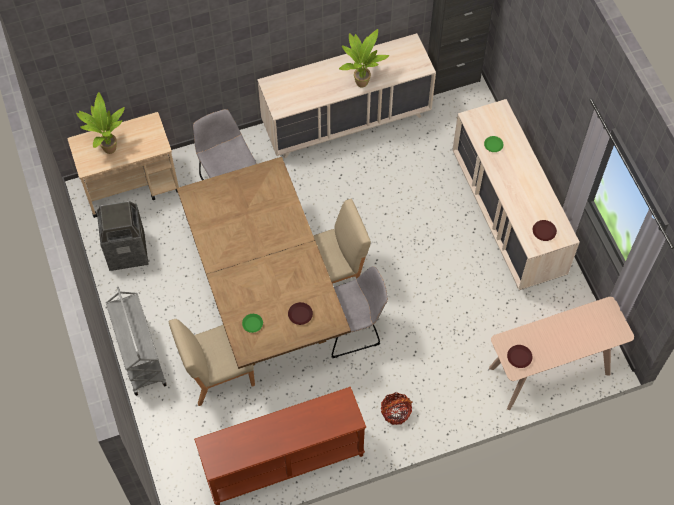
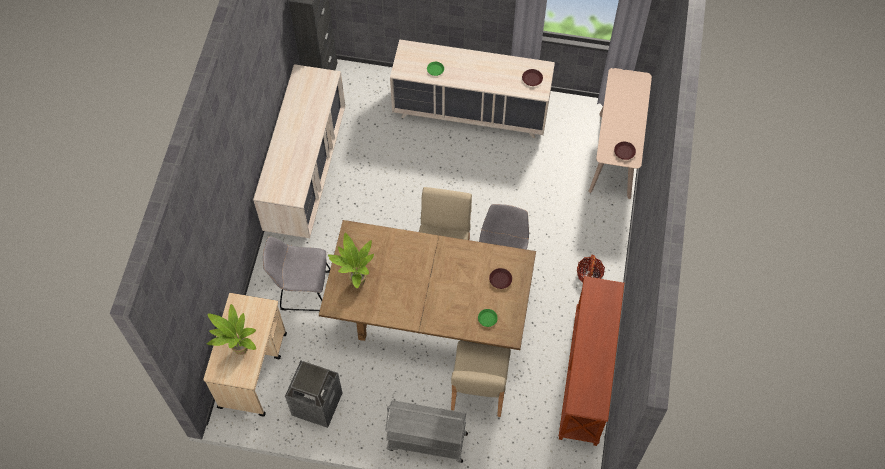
camera: 60 degrees left, 0 degrees up
(360, 82) = (312, 127): potted plant -> potted plant (356, 282)

